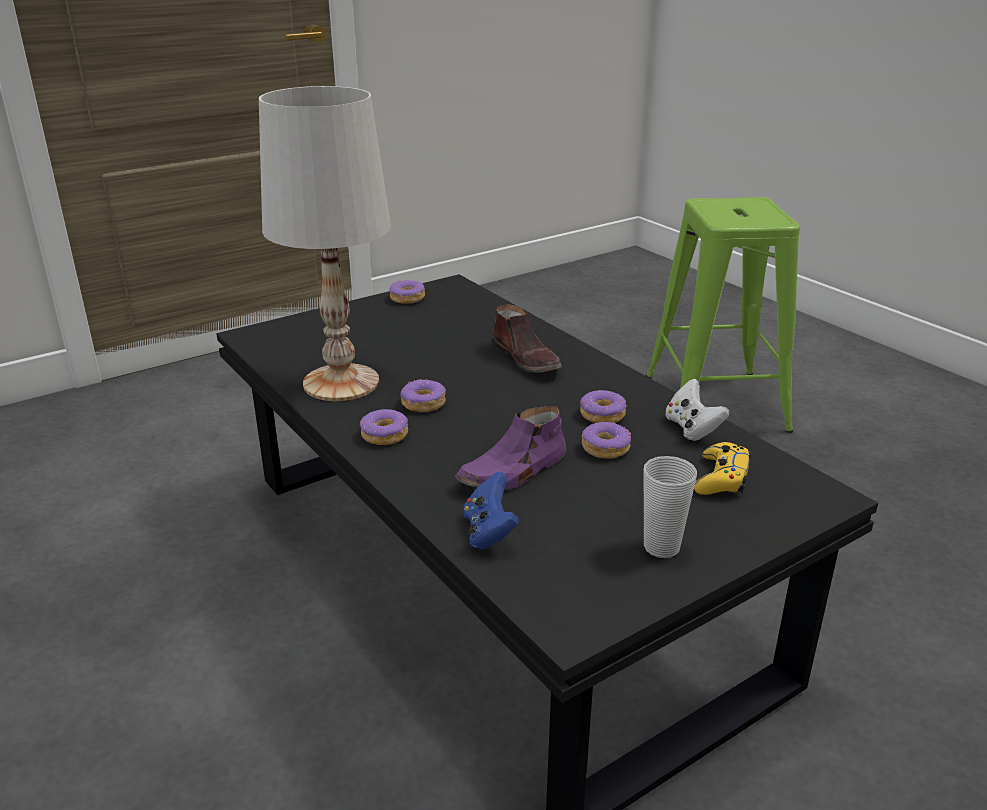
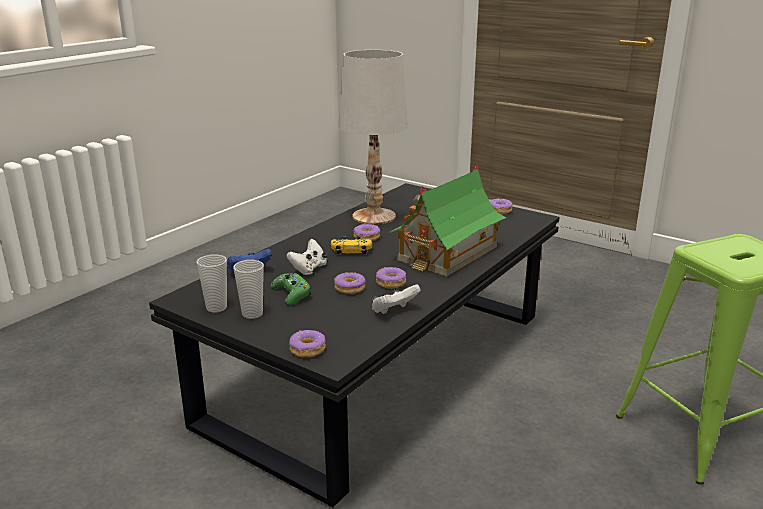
camera: 70 degrees right, 5 degrees down
(385, 435) = (326, 235): donut -> donut (307, 350)
(514, 471) = (308, 269): purple shoe -> white game controller
(527, 359) = (447, 253): brown shoe -> toy house
(603, 500) = (291, 294): none -> green game controller
(625, 583) = (216, 308): none -> cup
(721, 478) = (336, 325): yellow game controller -> yellow game controller (351, 251)

